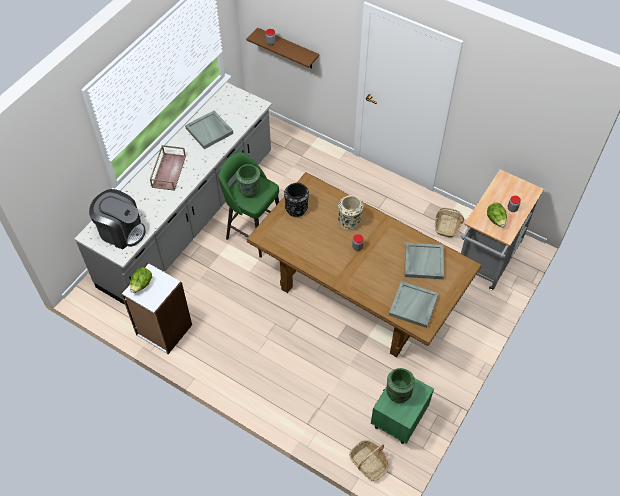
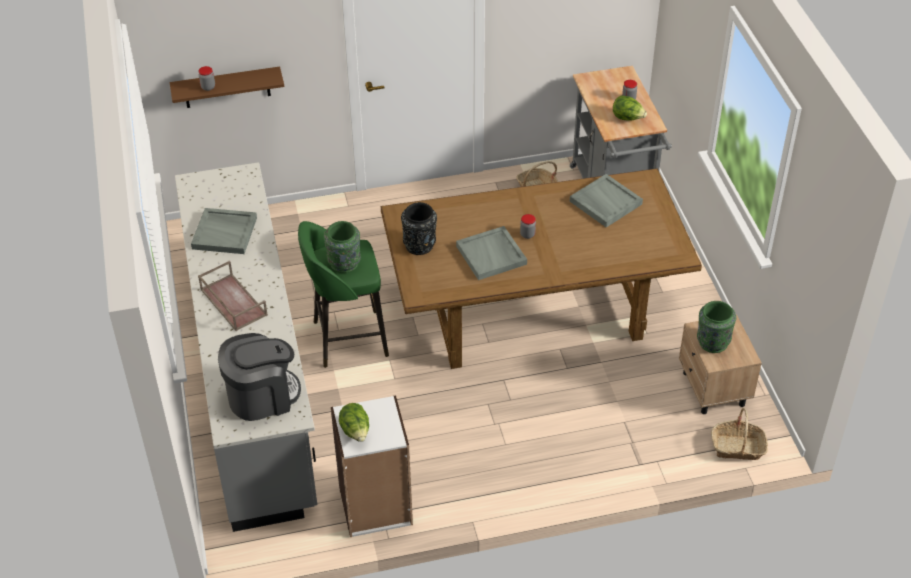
camera: 45 degrees left, 10 degrees down
(349, 221) = (488, 218): beige vase -> none
(398, 419) = (713, 389): green nightstand -> beige nightstand
(413, 306) = (647, 245): grey tray -> grey tray (492, 255)

